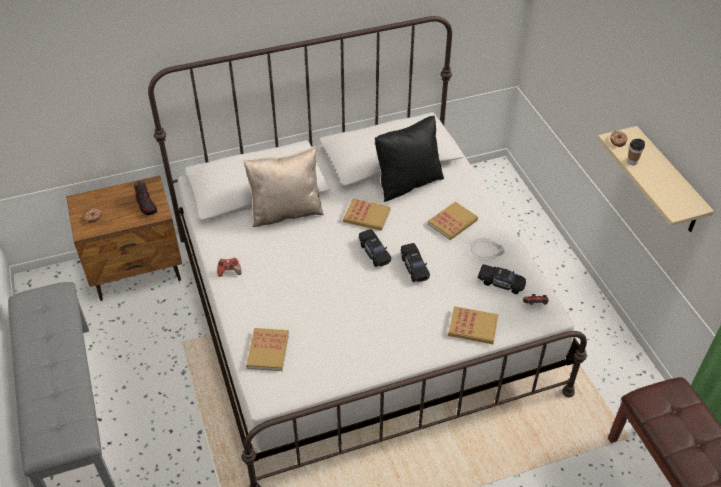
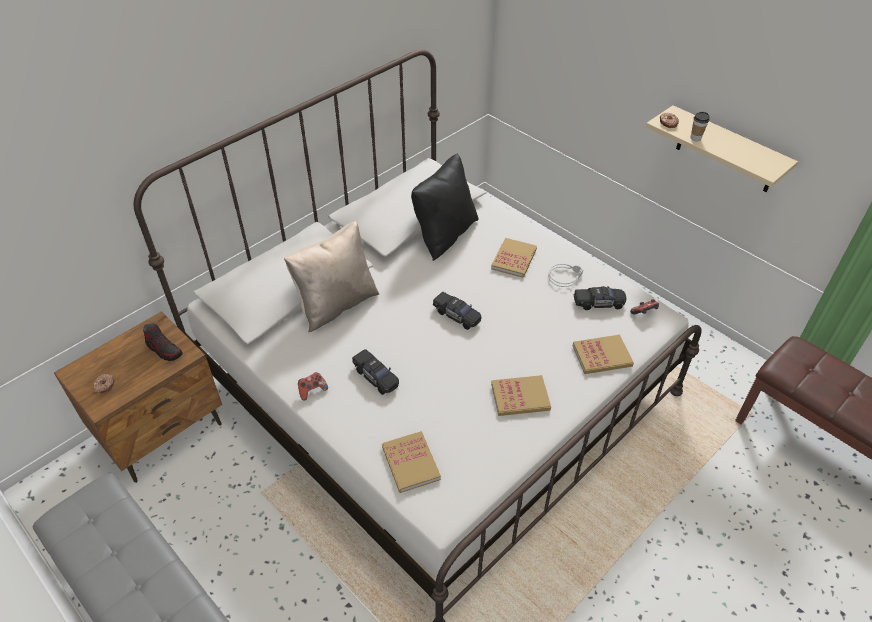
camera: 25 degrees left, 0 degrees up
(366, 216) = (425, 281): book -> book (520, 397)
(414, 267) = (506, 317): black toy car -> black toy car (376, 377)

